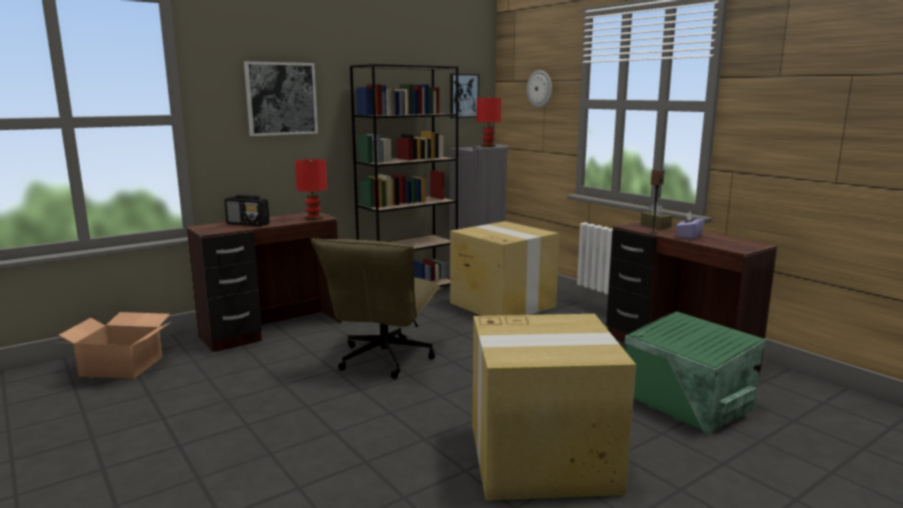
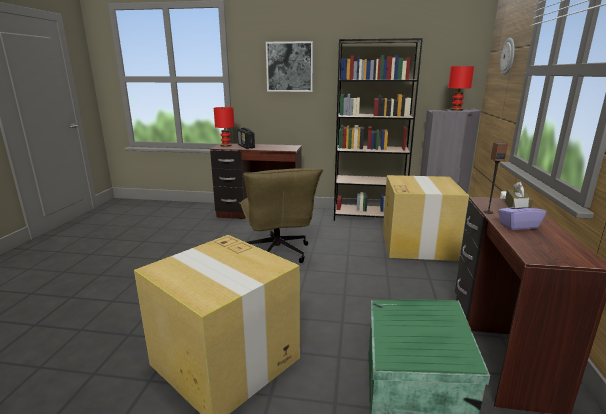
camera: 45 degrees right, 5 degrees up
(122, 366) = (178, 211): cardboard box -> none
(313, 218) = (284, 149): red table lamp -> red table lamp (225, 145)
(385, 358) = (277, 251): beige office chair -> beige office chair turned 75 degrees counterclockwise
(463, 96) = (450, 65): picture -> none

